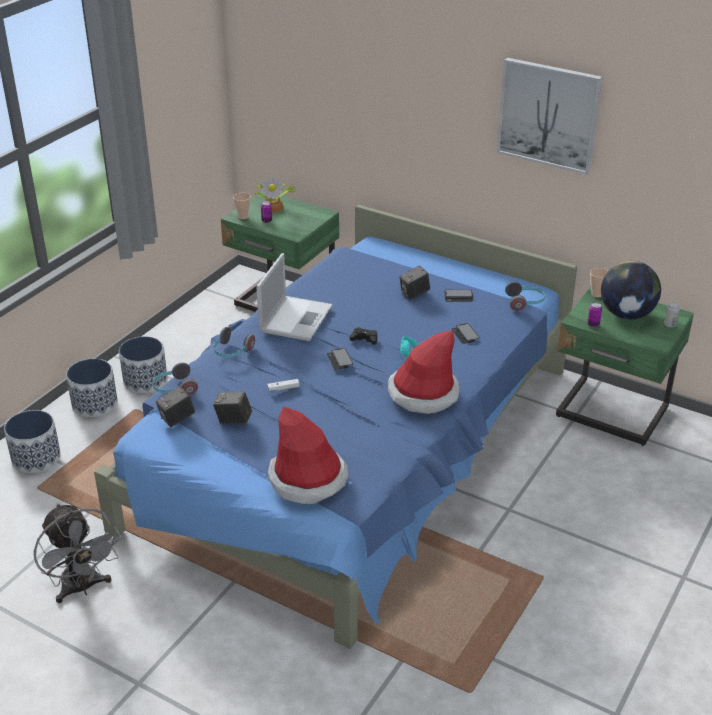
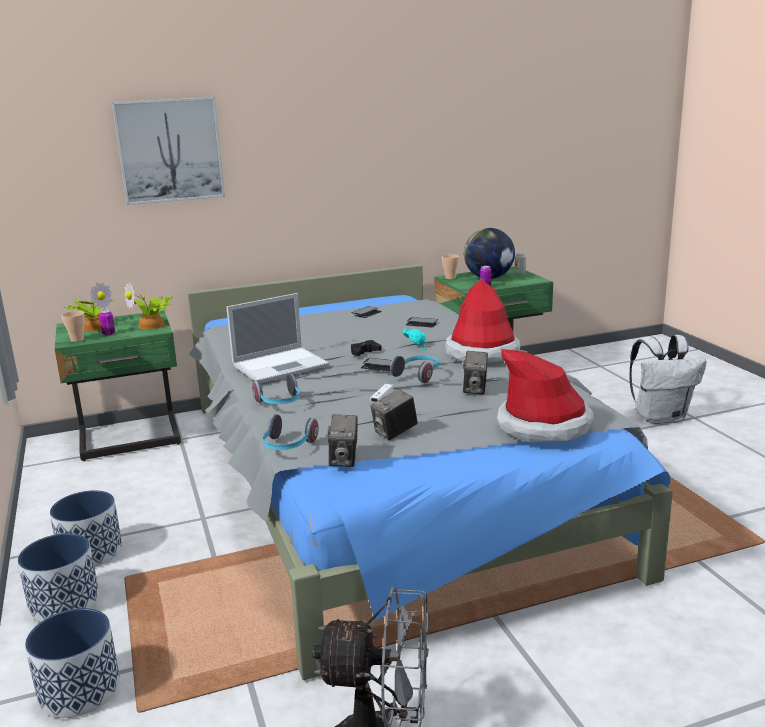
camera: 50 degrees left, 15 degrees down
(296, 318) = (282, 365): laptop -> laptop turned 90 degrees clockwise
(302, 227) = (153, 325): none -> potted plant
(353, 448) = (384, 480): blue bed -> grey bed
(414, 294) = (334, 323): camera -> camera (475, 389)
(525, 302) = (414, 300): headphones -> headphones (418, 375)
(548, 115) = (371, 130): picture -> picture (170, 150)
(654, 555) = (661, 417): none -> white backpack

